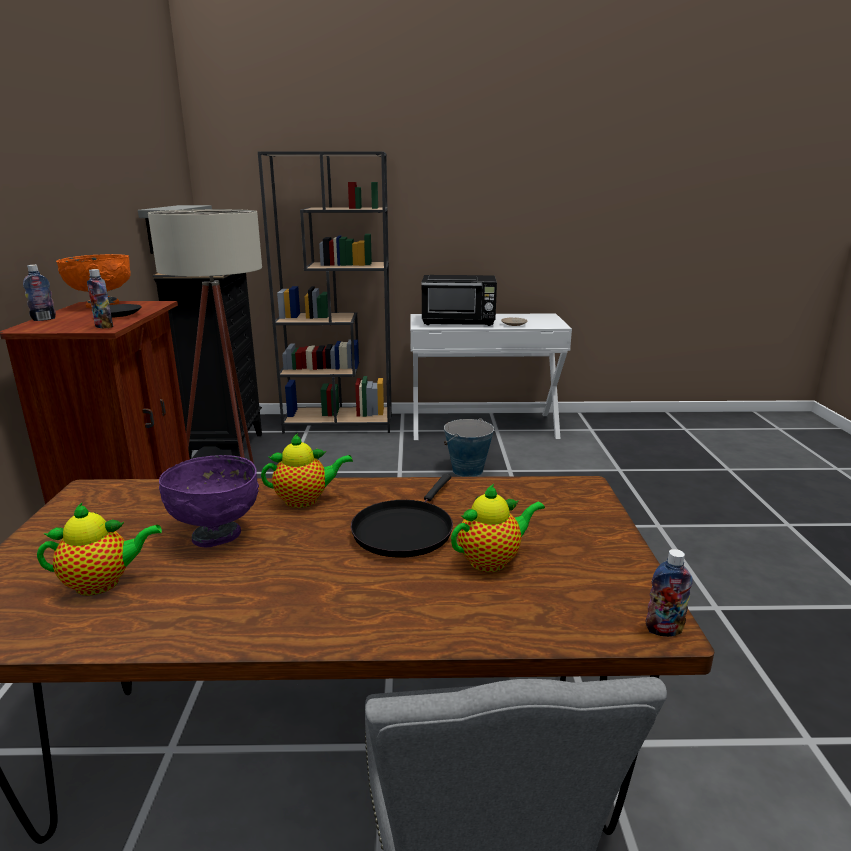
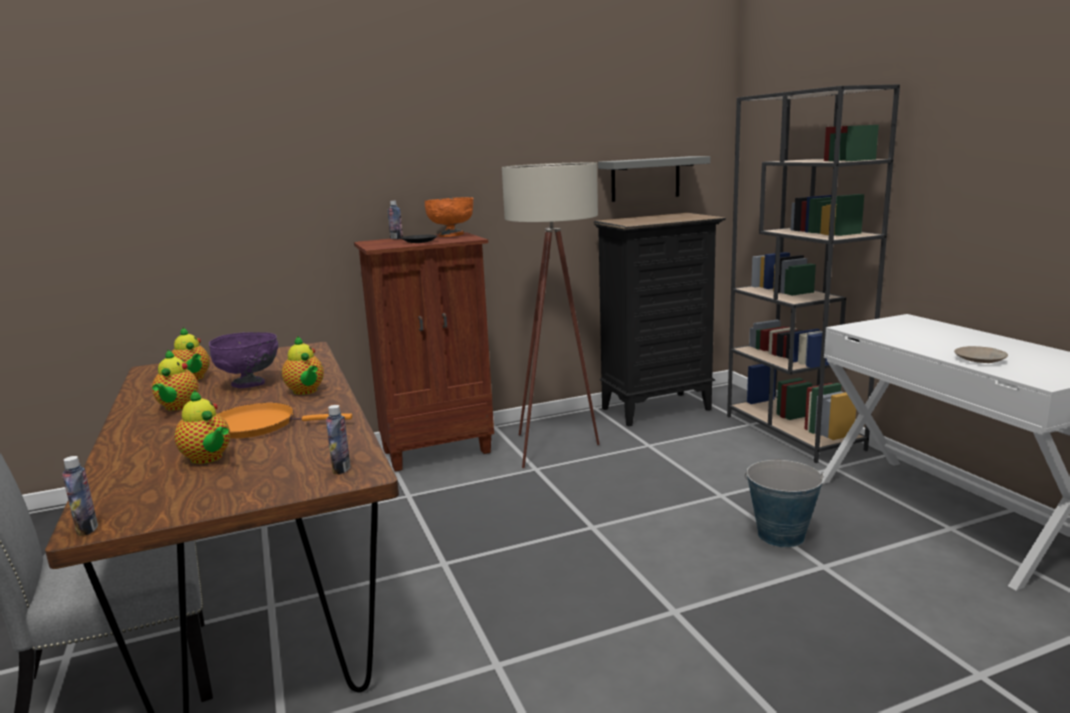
camera: 70 degrees right, 5 degrees down
(104, 326) = (381, 246): bottle -> bottle (341, 469)
(253, 591) = (177, 407): none -> teapot
(405, 530) = (259, 425): black frying pan -> orange frying pan
(459, 322) = (917, 336): black microwave -> none

